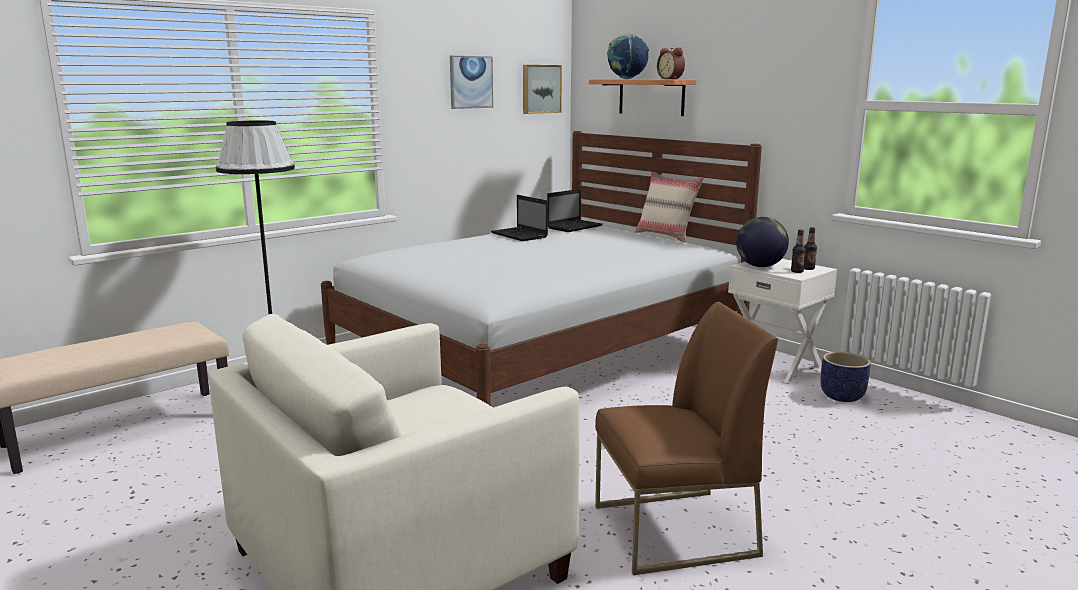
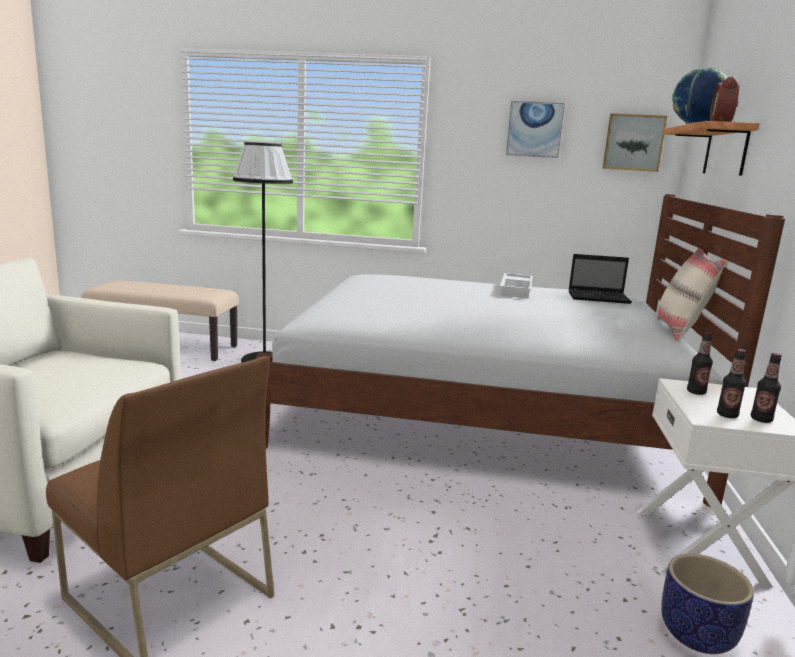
camera: 50 degrees right, 0 degrees up
(520, 235) = (517, 290): laptop -> white tray
(760, 266) = (696, 392): globe -> bottle

